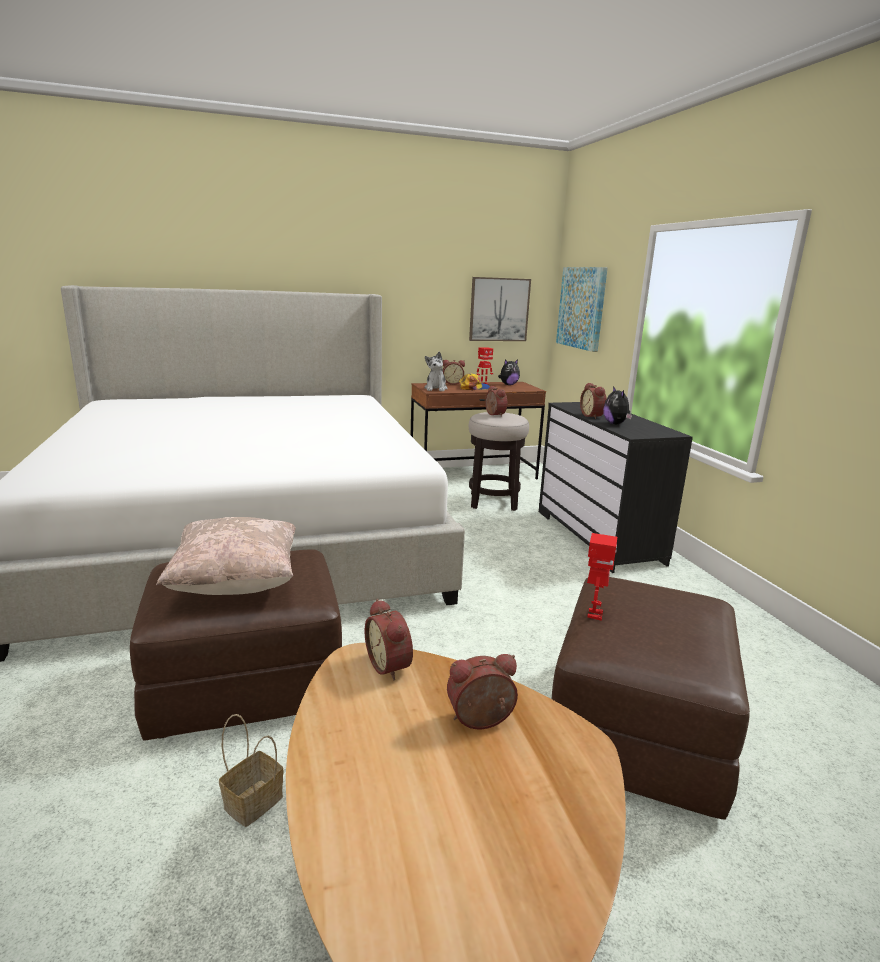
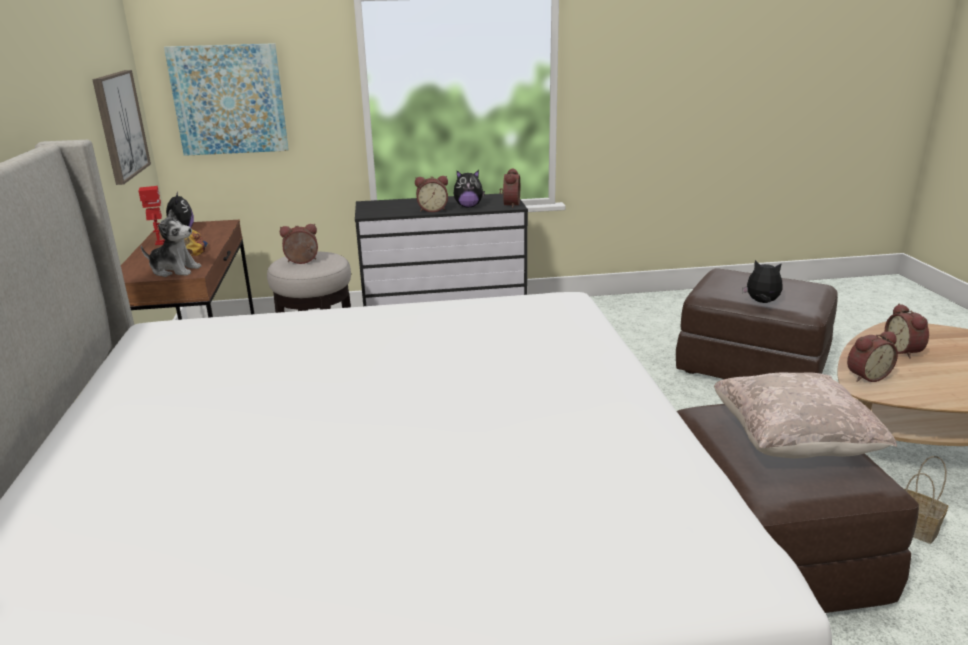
camera: 80 degrees left, 5 degrees up
(452, 383) = (138, 259): alarm clock -> alarm clock (509, 204)
(594, 614) = (761, 302): toy robot -> plush toy

